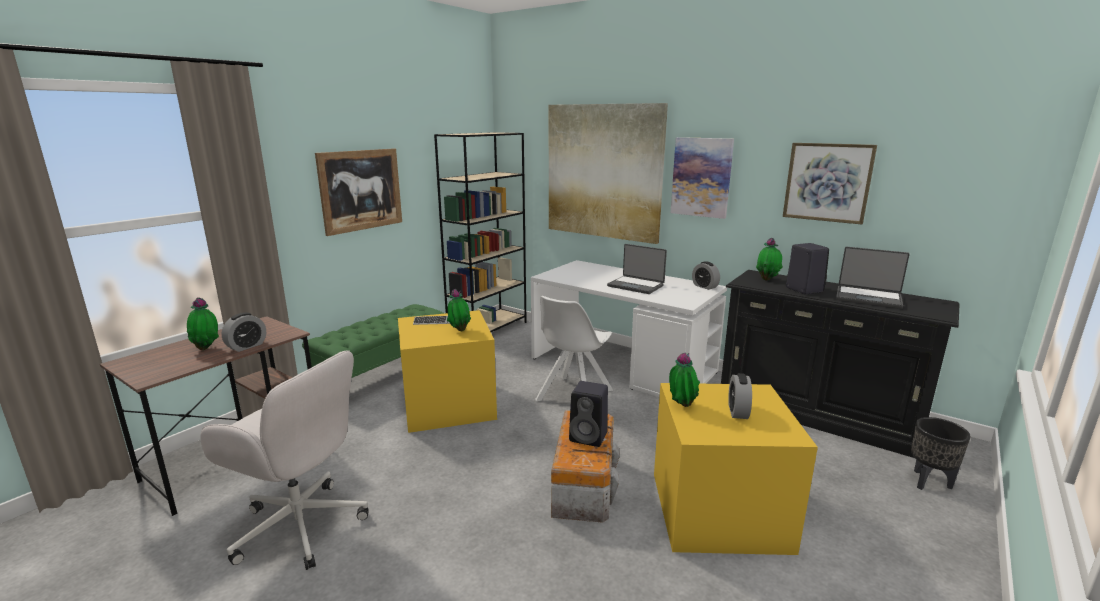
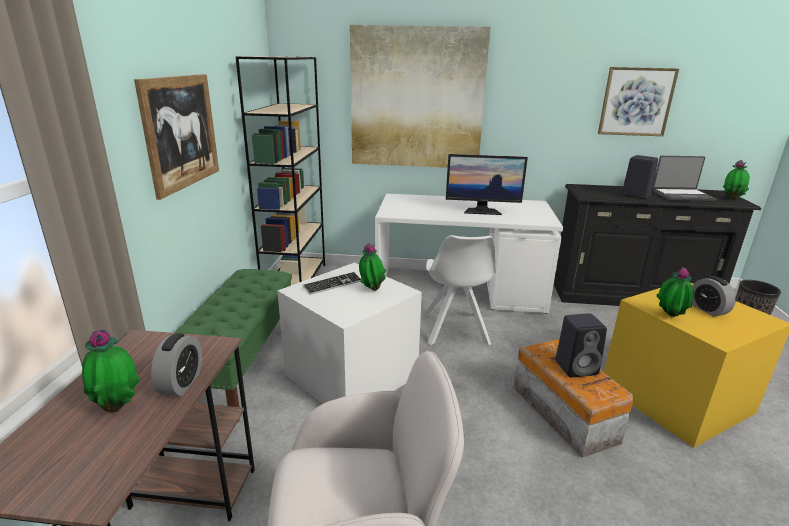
camera: 30 degrees left, 5 degrees up
(449, 404) = (351, 373): yellow storage box -> white storage box
(636, 285) = (482, 211): laptop -> monitor
(701, 177) = (523, 101): picture -> none
(704, 286) = (532, 203): alarm clock -> none
(767, 279) = (597, 190): potted plant -> potted plant (731, 199)

